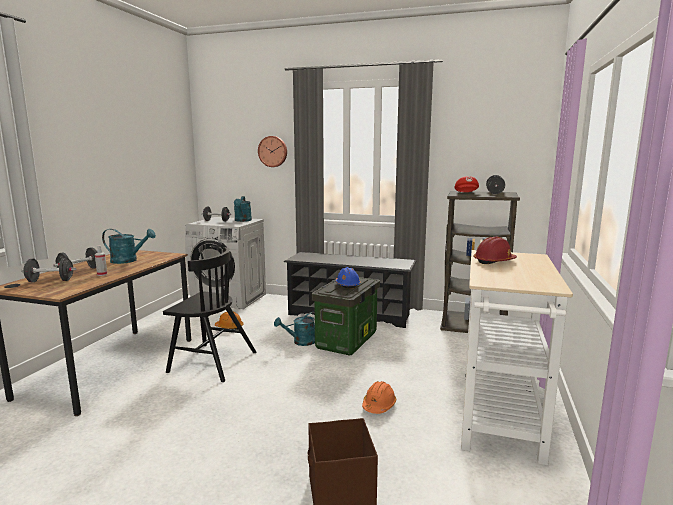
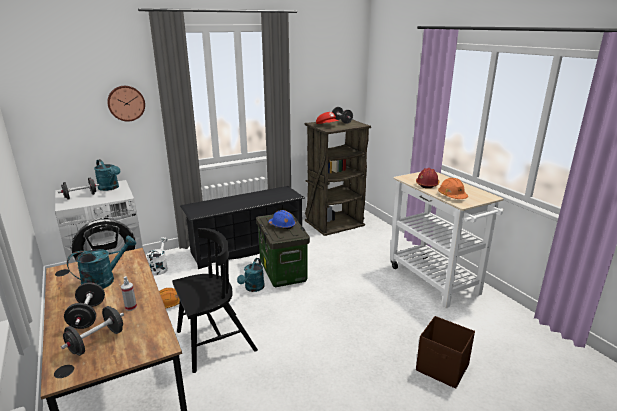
camera: 45 degrees left, 10 degrees up
(266, 305) = (159, 268): none -> white watering can
(379, 405) = (376, 306): orange hard hat -> orange hard hat (452, 196)

